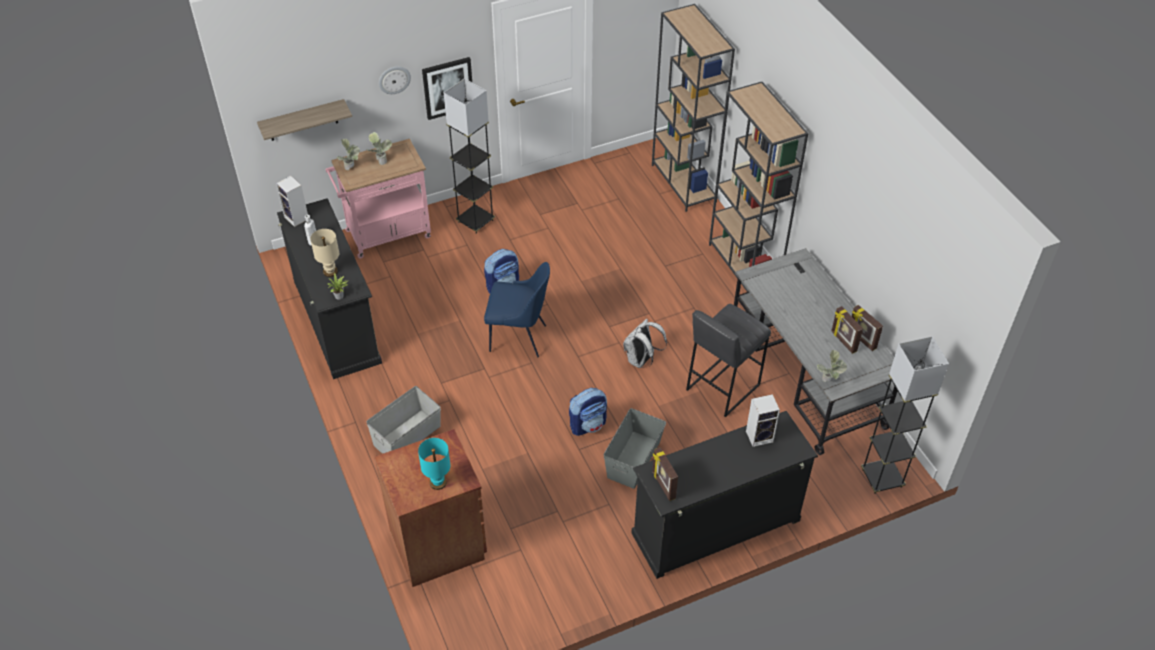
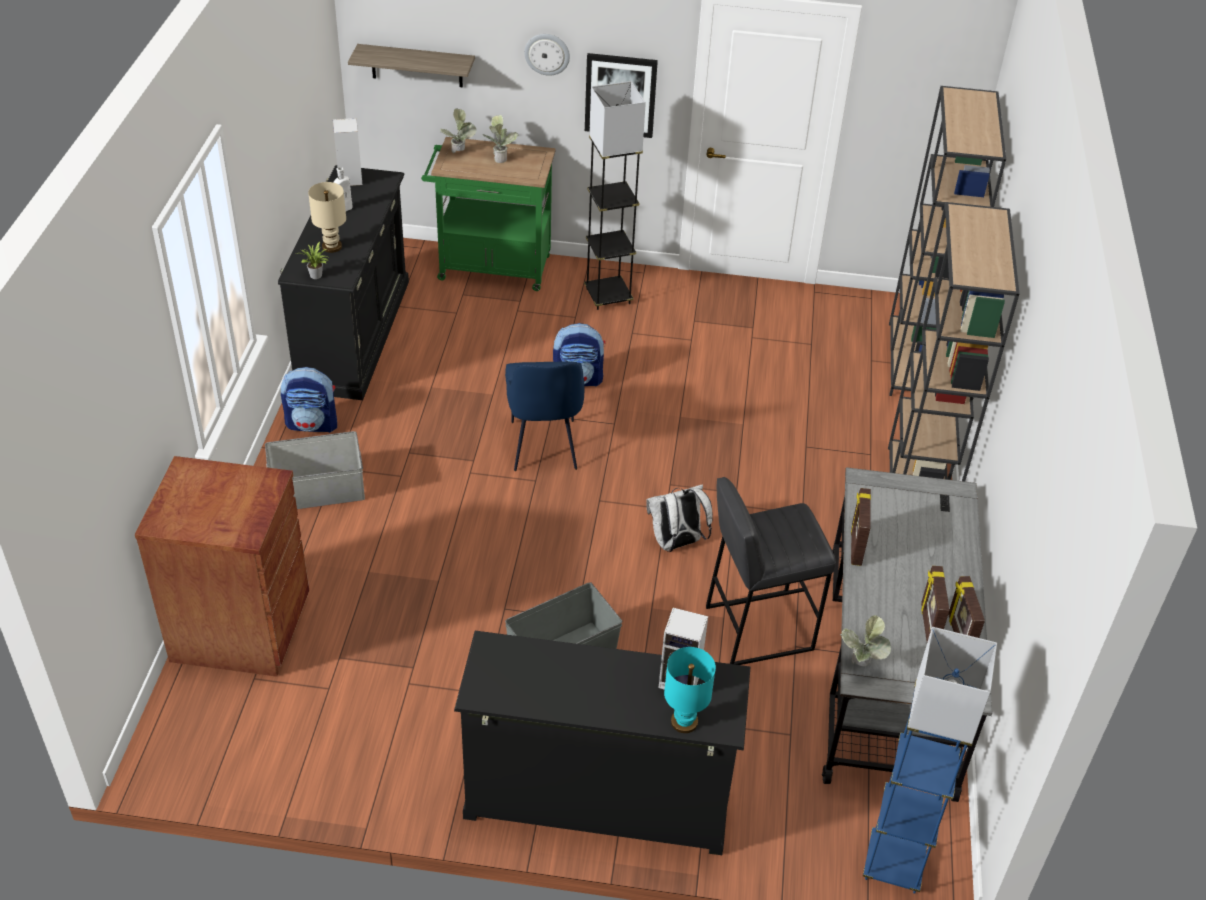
camera: 30 degrees right, 5 degrees down
(385, 235) = (491, 268): pink cart -> green cart
(438, 483) = (214, 521): turquoise table lamp -> turquoise table lamp (684, 722)
(518, 338) = (544, 446): blue chair -> blue chair turned 45 degrees clockwise
(588, 424) = (541, 585): backpack -> backpack (313, 424)
(663, 485) = (491, 672): picture frame -> picture frame (855, 546)
(882, 478) = (893, 864): grey floor lamp -> blue floor lamp

